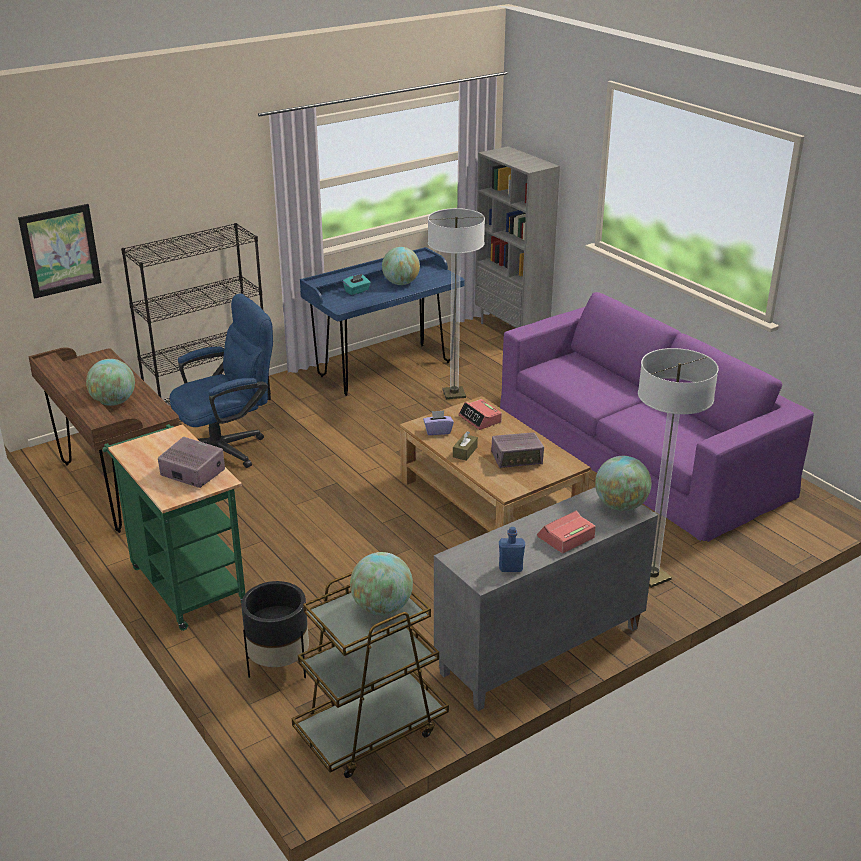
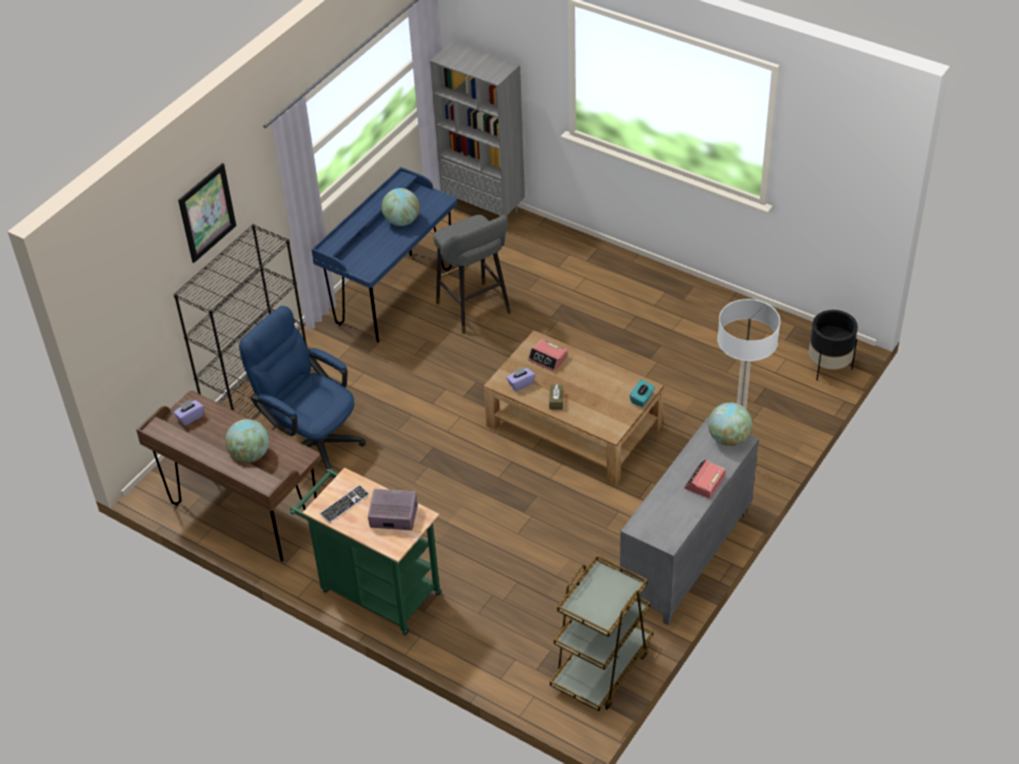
camera: 20 degrees left, 15 degrees up
(60, 250) = (129, 320): picture -> picture (207, 212)
(89, 365) = (190, 417): none -> purple tissue box
(154, 452) = (345, 505): none -> keyboard
(227, 449) = (311, 440): blue office chair -> blue office chair turned 90 degrees counterclockwise
(279, 666) = (502, 639): black planter -> black planter (828, 367)
(357, 291) = (368, 245): turquoise tissue box -> turquoise tissue box (642, 399)
(382, 608) = (610, 589): globe -> none
(454, 394) = (475, 310): floor lamp -> grey stool
(510, 568) = (681, 524): blue bottle -> none
(517, 459) = (602, 395): radio -> none
(640, 449) = (668, 328): purple sofa -> none

